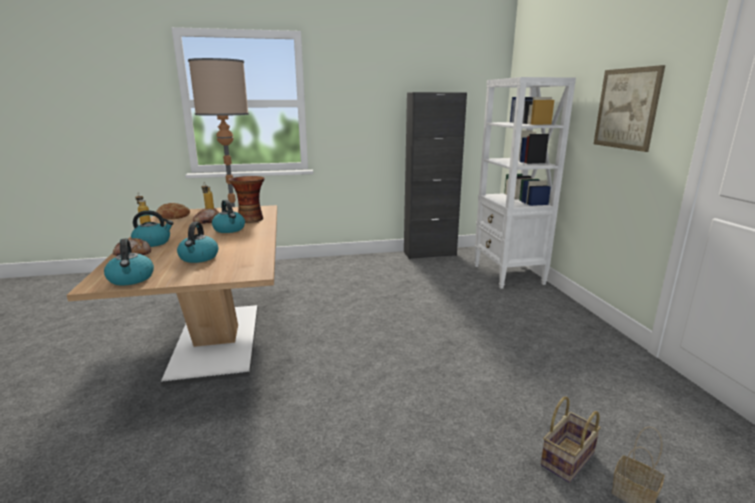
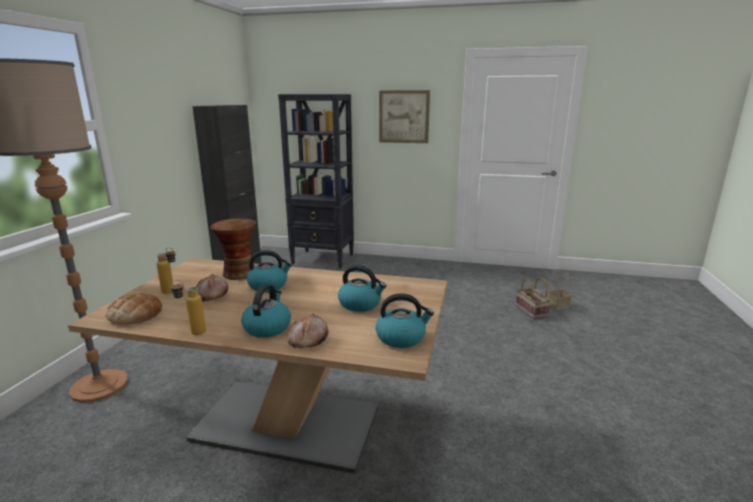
camera: 65 degrees left, 0 degrees up
(508, 275) = (323, 259): white bookcase -> black bookcase

